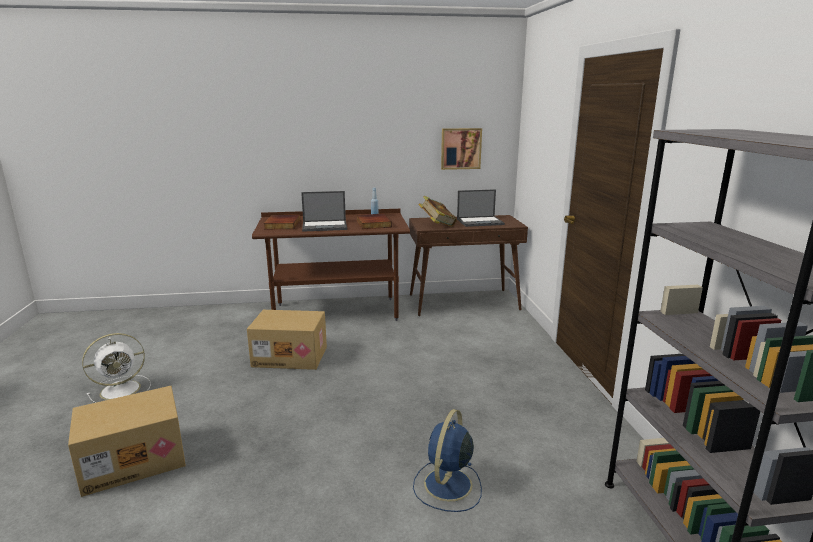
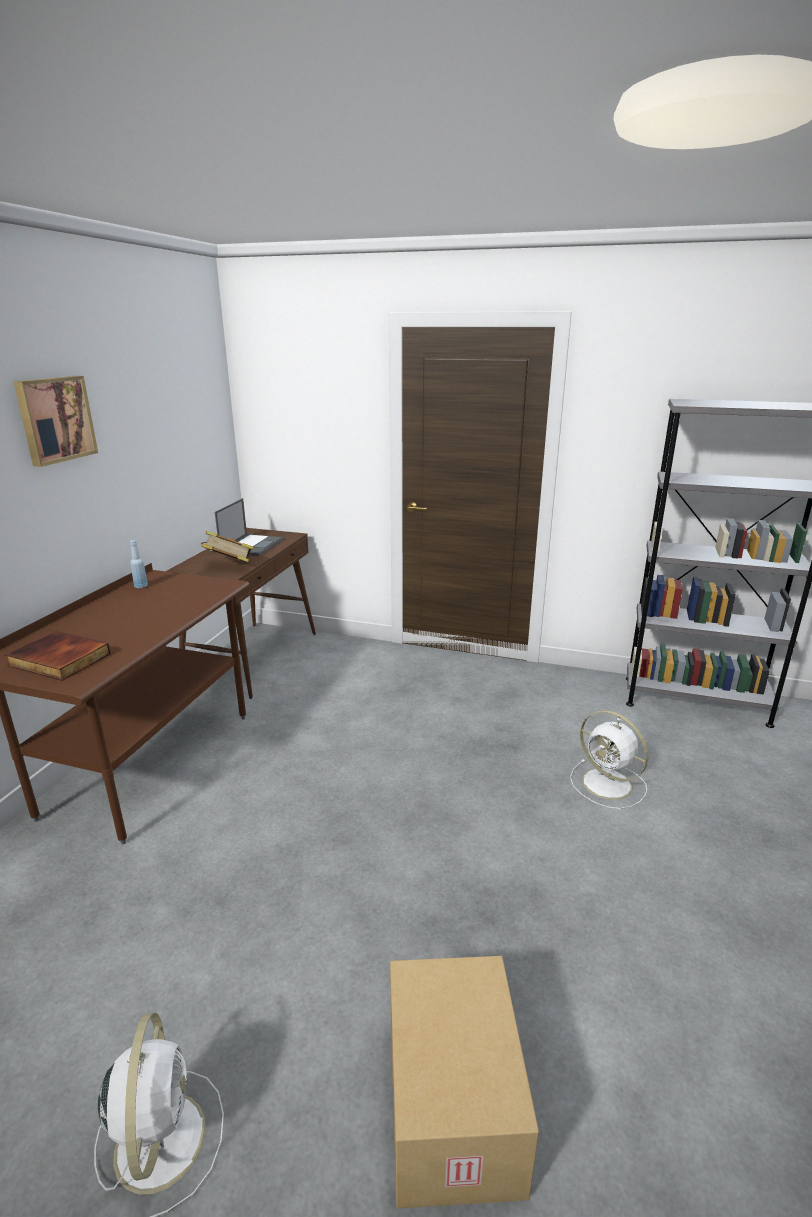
camera: 65 degrees left, 5 degrees up
(291, 356) = (252, 842): cardboard box -> none
(325, 226) = (137, 627): laptop -> none
(372, 224) = (183, 595): book -> none
(447, 485) = (609, 785): blue fan -> white fan
(460, 148) = (190, 451): picture -> picture (55, 419)

